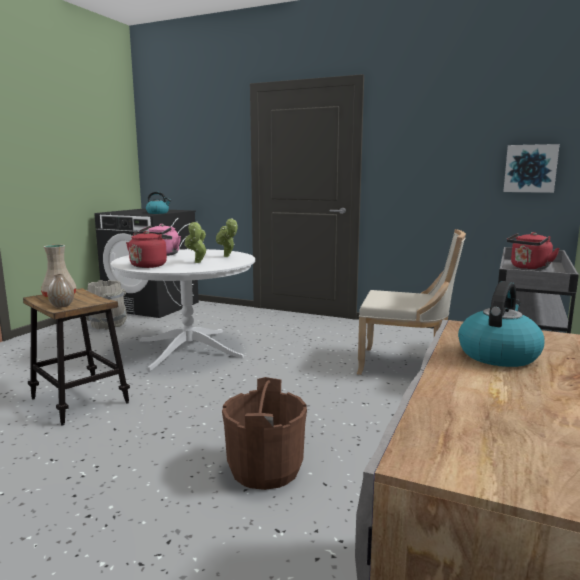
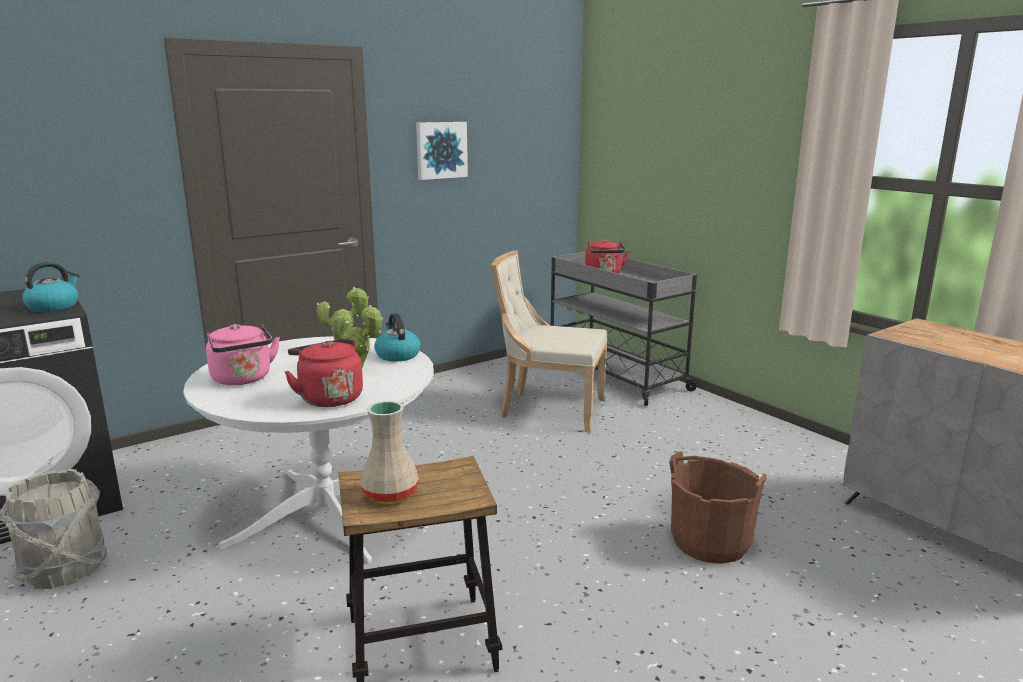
camera: 60 degrees left, 5 degrees up
(62, 306) = (454, 496): vase -> none
(406, 365) = (548, 409): beige chair -> beige chair turned 120 degrees counterclockwise
(498, 355) = (957, 343): kettle -> kettle (397, 355)
(530, 168) = (540, 169): picture -> picture (440, 150)

